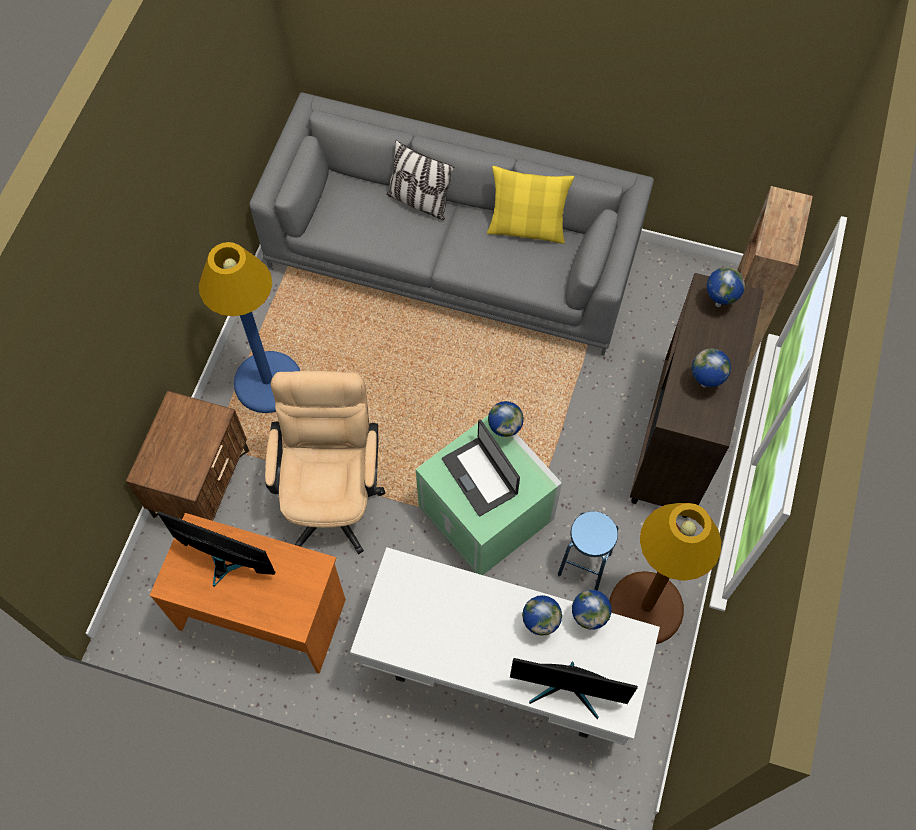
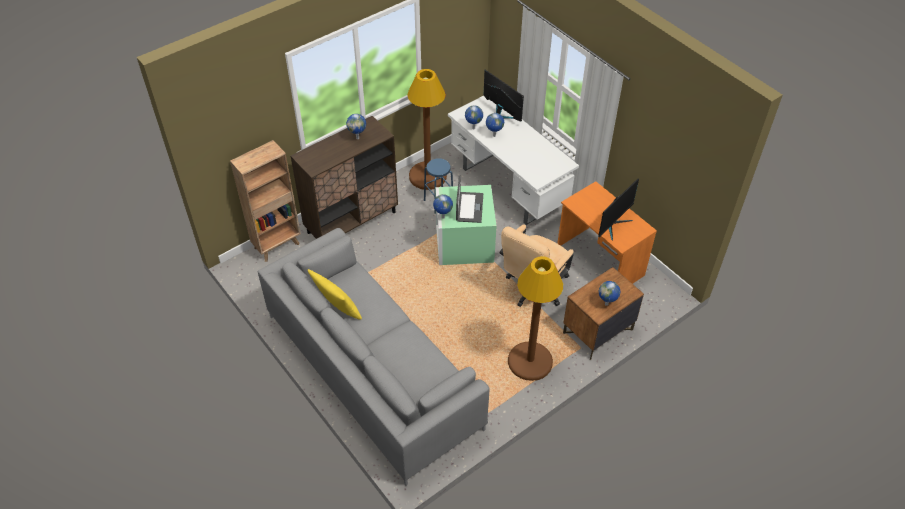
camera: 145 degrees left, 15 degrees down
(225, 562) = (613, 225): monitor -> monitor turned 105 degrees counterclockwise
(268, 383) = (530, 361): blue floor lamp -> brown floor lamp
(419, 201) = (381, 359): pillow -> none
(717, 304) = (317, 161): globe -> globe (607, 304)

